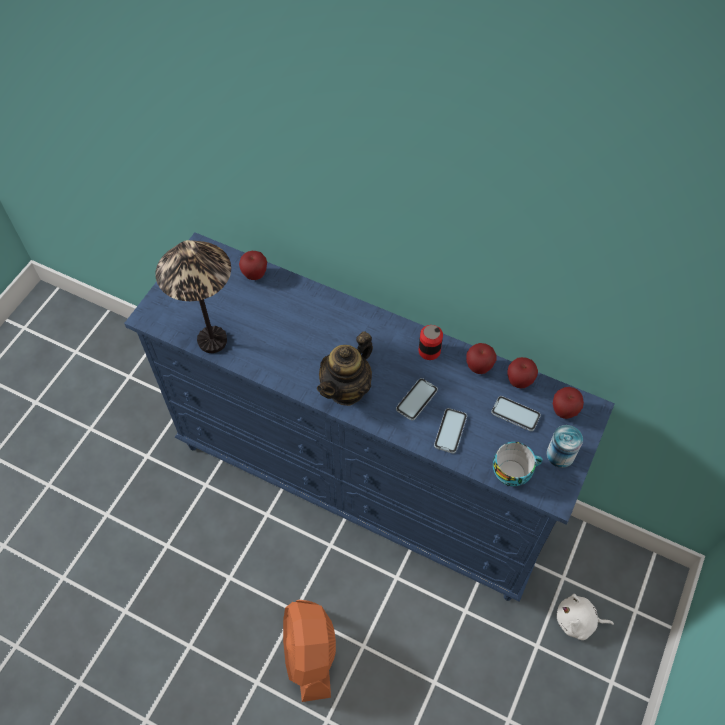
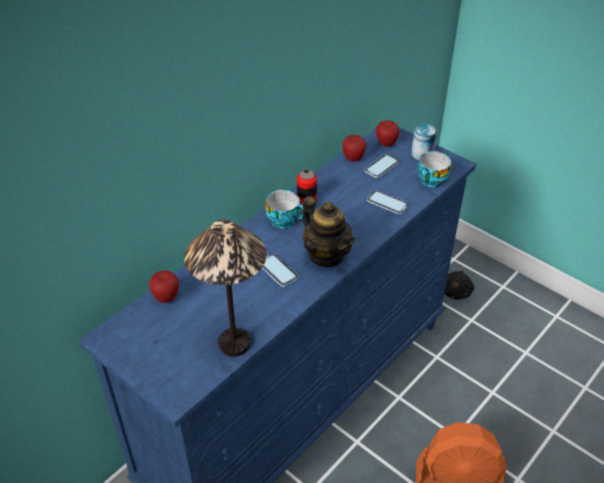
camera: 75 degrees left, 15 degrees down
(388, 340) = (285, 220): none -> cup
(416, 400) = (352, 216): phone -> phone (278, 271)
(478, 367) = (333, 176): apple -> none
(578, 621) = (456, 291): white plush toy -> black plush toy

